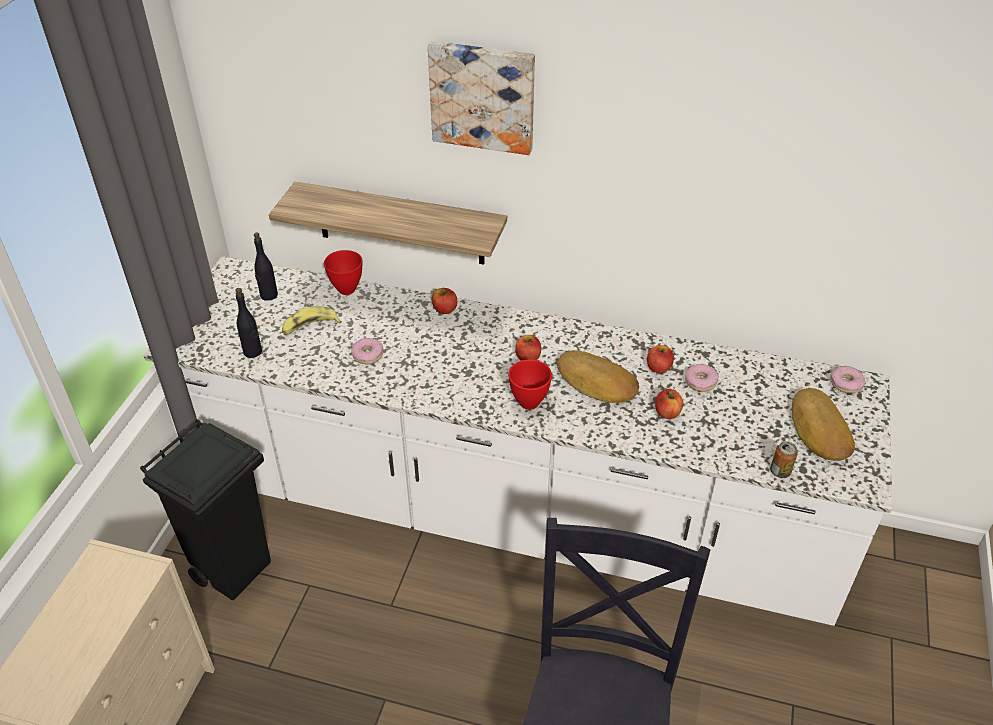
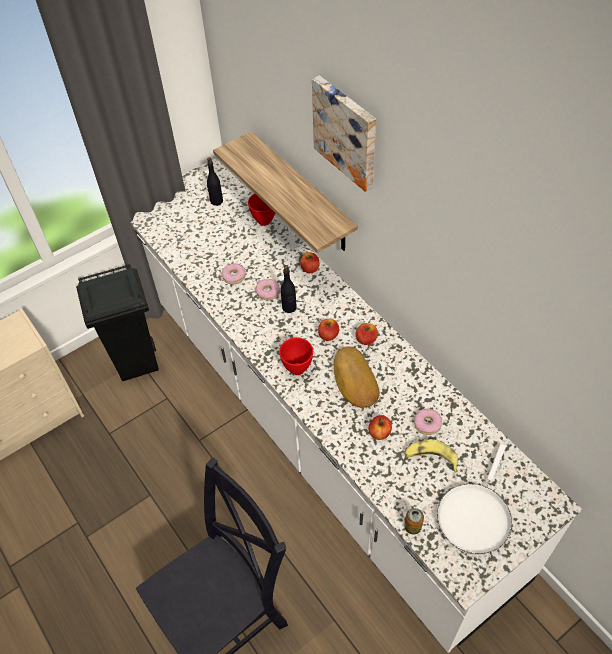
camera: 40 degrees right, 10 degrees up
(253, 352) = (173, 237): black bottle -> black bottle (289, 307)
(310, 327) = (219, 237): banana -> banana (430, 458)
(658, 368) = (408, 395): apple -> apple (366, 339)
(818, 430) = (475, 515): bread -> white frying pan
(846, 383) = (538, 494): donut -> donut (268, 292)

